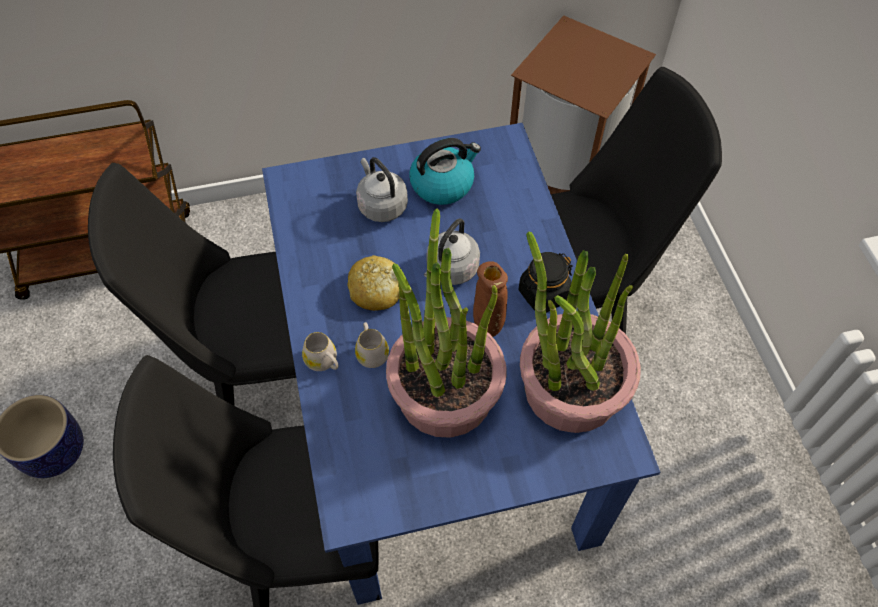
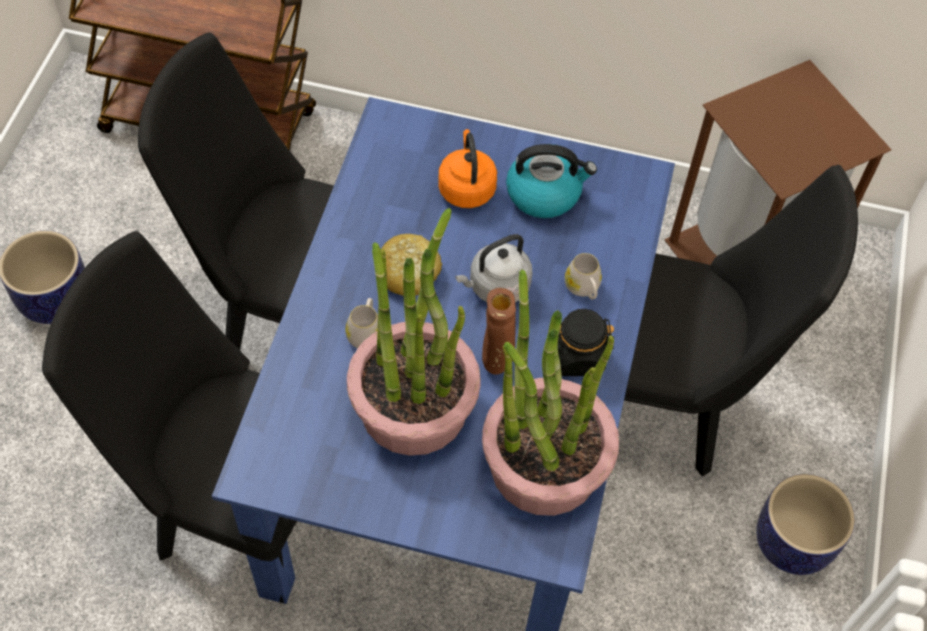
camera: 25 degrees right, 0 degrees up
(324, 362) = (314, 320): white mug -> white mug (583, 289)
(381, 205) = (466, 187): grey kettle -> orange kettle
(707, 365) = (792, 544): none -> planter

